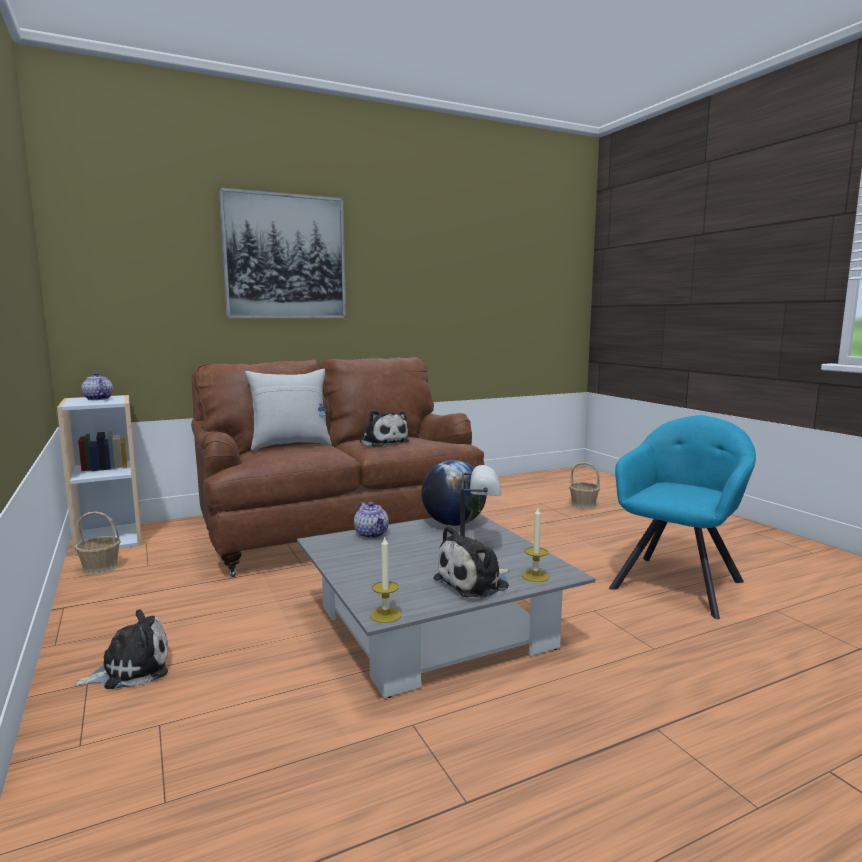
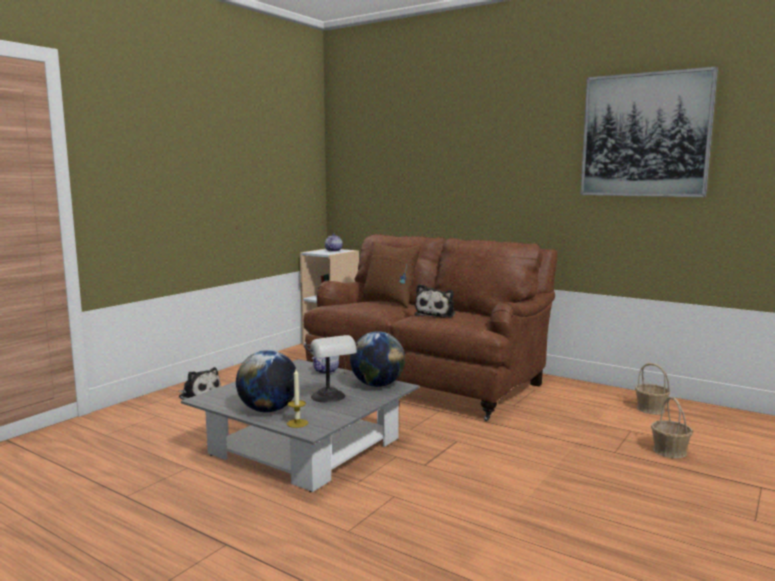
camera: 60 degrees right, 0 degrees up
(100, 568) = (293, 354): basket -> basket (650, 409)
(285, 257) = (461, 149): picture -> picture (645, 135)
(290, 446) = (389, 302): grey pillow -> brown pillow
(385, 615) = (203, 399): candle -> none
(475, 583) = (268, 410): plush toy -> globe
(678, 582) = (511, 530): turquoise armchair -> none

